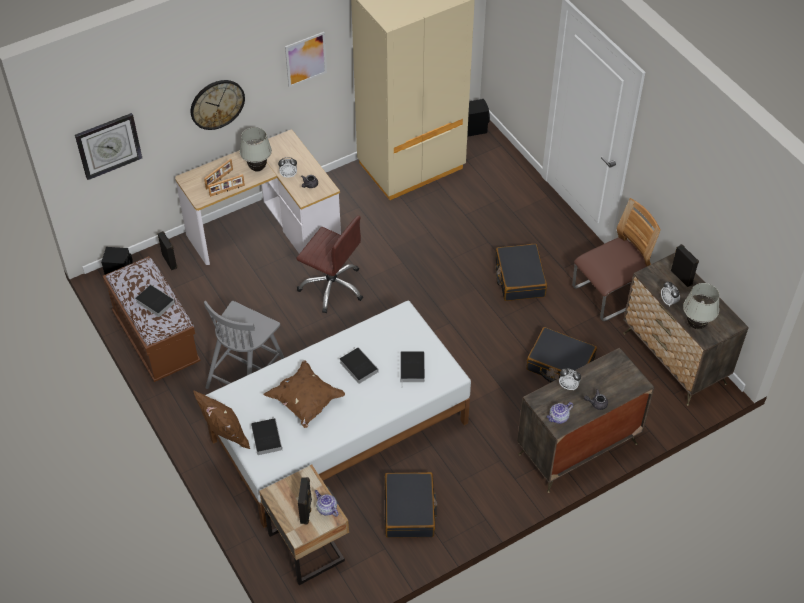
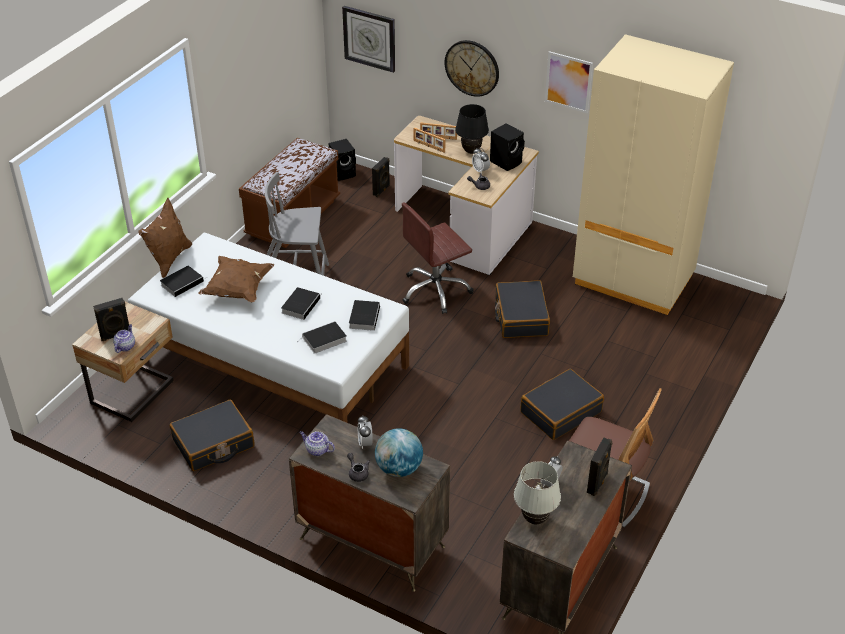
camera: 60 degrees right, 10 degrees down
(154, 302) = (288, 170): book -> book (364, 316)
(257, 168) = (471, 151): white table lamp -> black table lamp
(332, 286) = (435, 291): brown office chair -> brown office chair turned 60 degrees clockwise
(475, 128) = (732, 302): black speaker -> black speaker (506, 162)
(560, 364) = (472, 486): black suitcase -> black suitcase (520, 317)
(606, 377) = (399, 468): none -> globe

